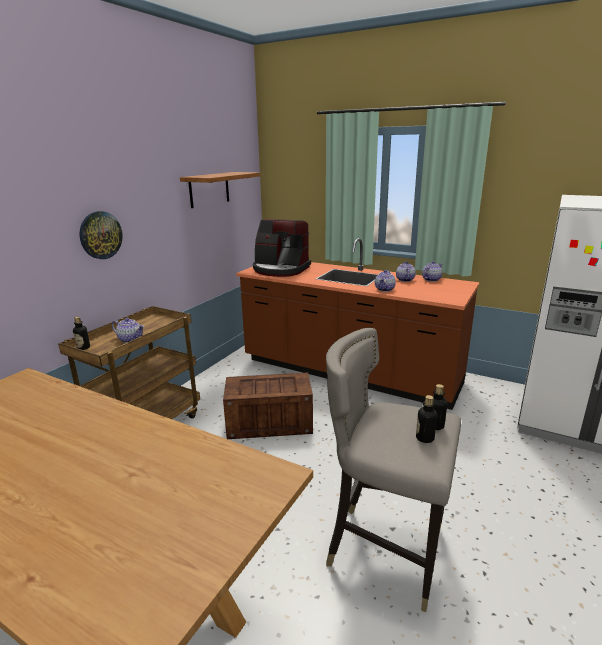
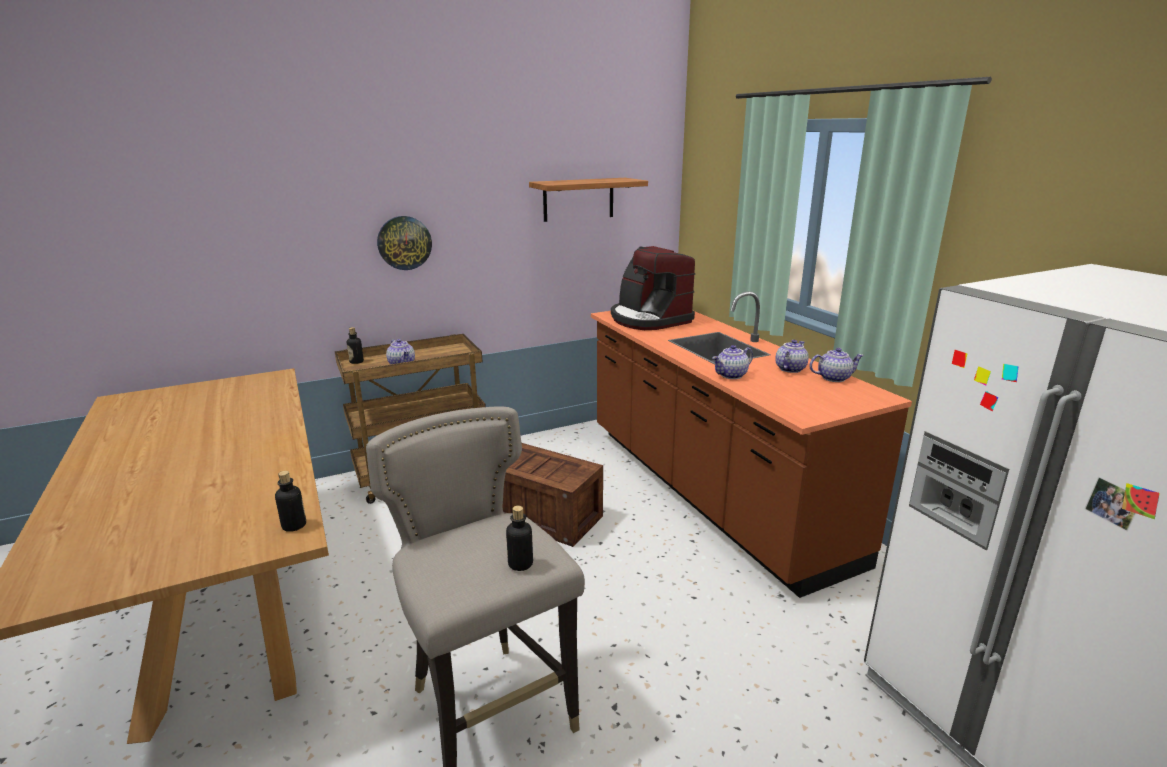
camera: 35 degrees right, 0 degrees up
(425, 438) = (484, 571): bottle -> bottle (294, 525)

